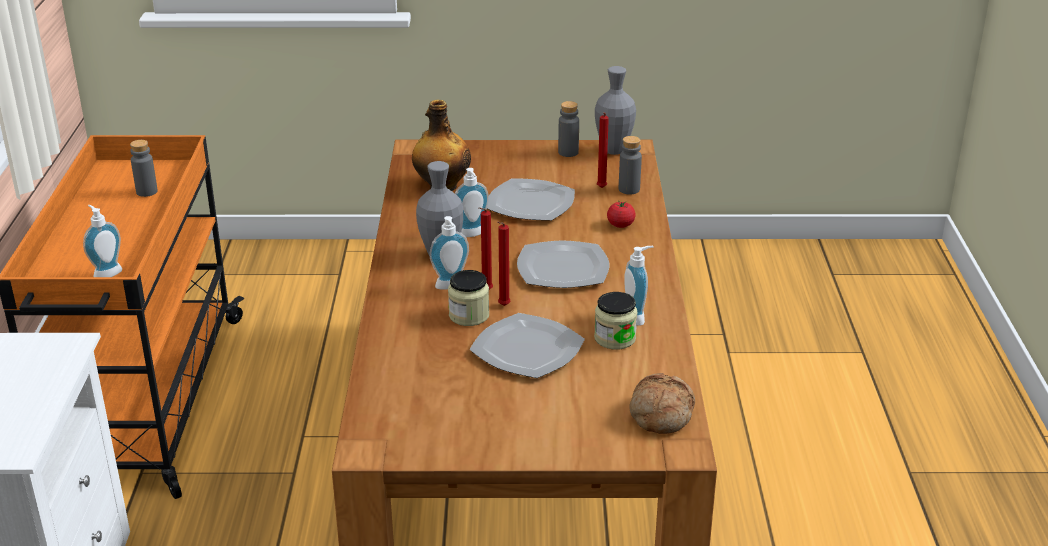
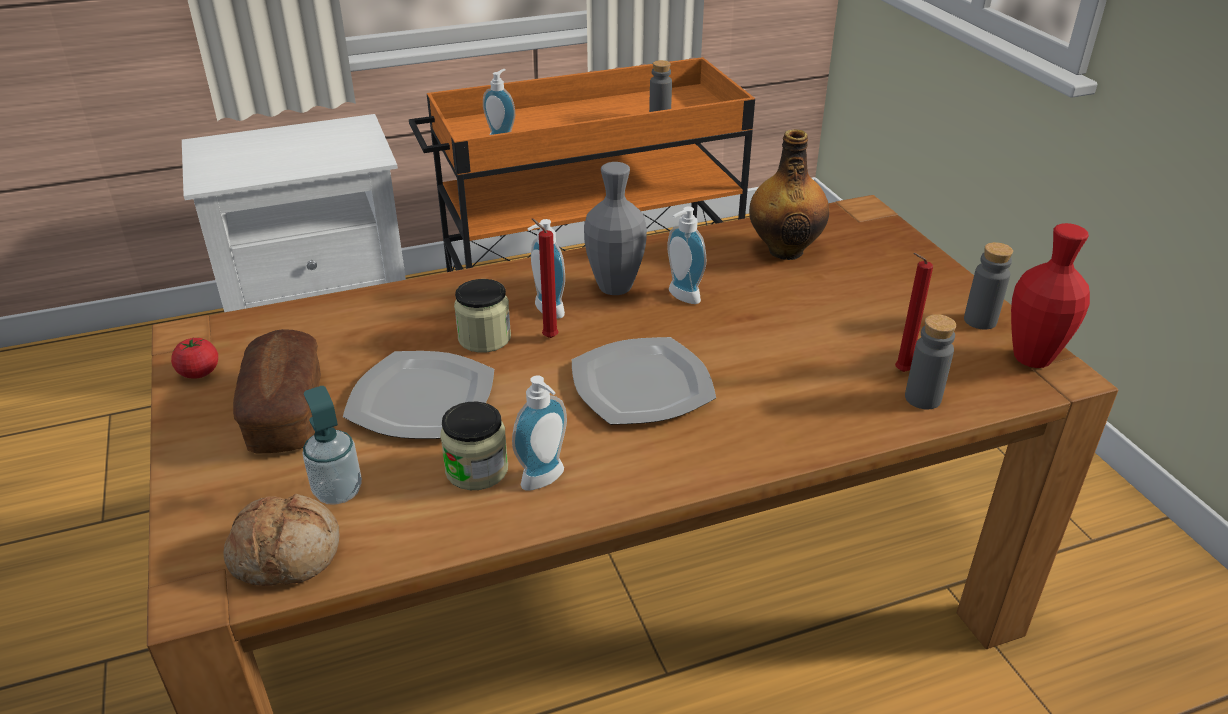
camera: 70 degrees right, 5 degrees up
(502, 306) = (518, 358): red candle -> none
(507, 407) = (285, 411): none -> bread
(531, 204) = (798, 322): plate -> none
(609, 391) = (338, 492): none -> soap dispenser
(613, 150) = (1032, 358): grey vase -> red vase
(620, 225) = (804, 412): tomato -> tomato (199, 372)

